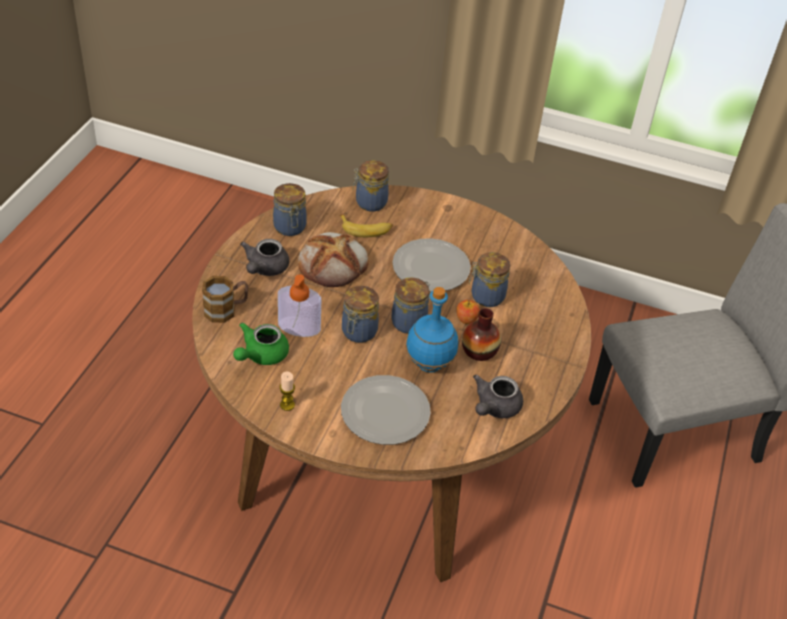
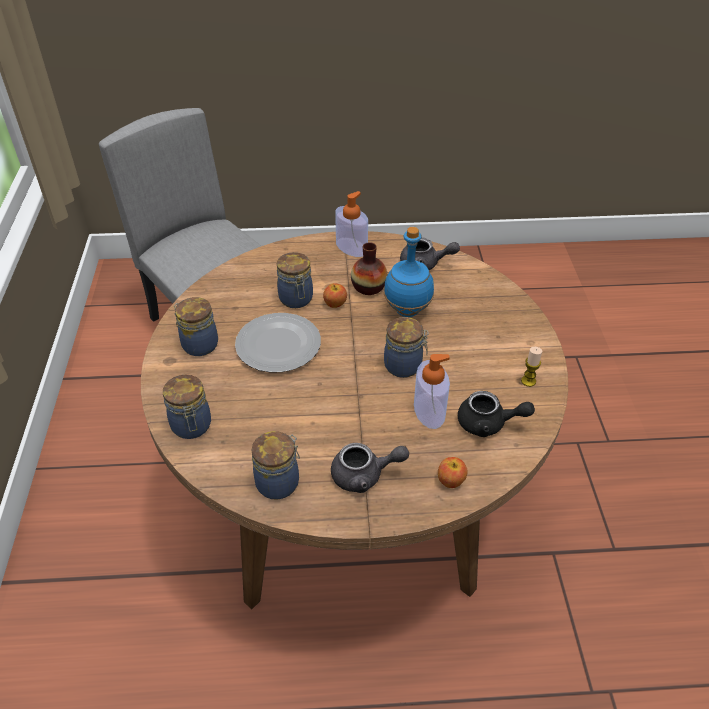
camera: 110 degrees left, 0 degrees up
(226, 310) = (451, 480): mug -> apple
(261, 355) = (488, 424): green teapot -> black teapot
(333, 264) = (318, 419): bread -> none
(366, 229) = (243, 413): banana -> none
(384, 411) = (481, 320): plate -> none
(410, 322) = (364, 337): jar -> jar (198, 344)
(551, 362) = (351, 247): none -> soap dispenser

